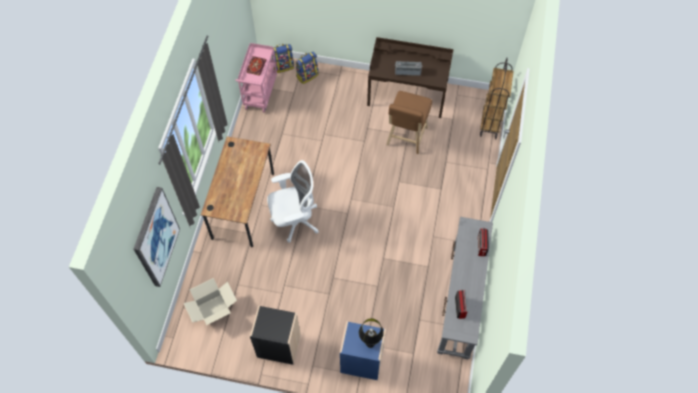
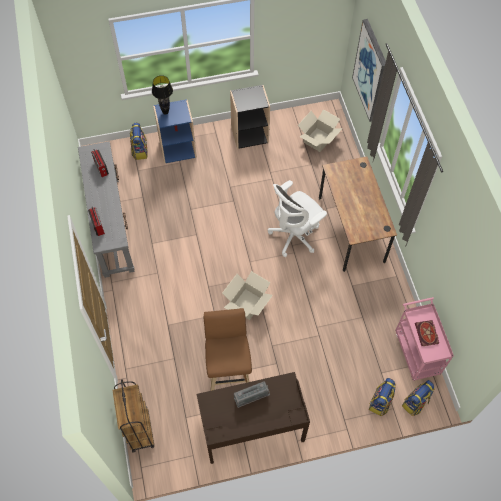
camera: 155 degrees right, 0 degrees up
(368, 179) = (247, 304): none -> cardboard box
(402, 378) = (140, 150): none -> backpack

